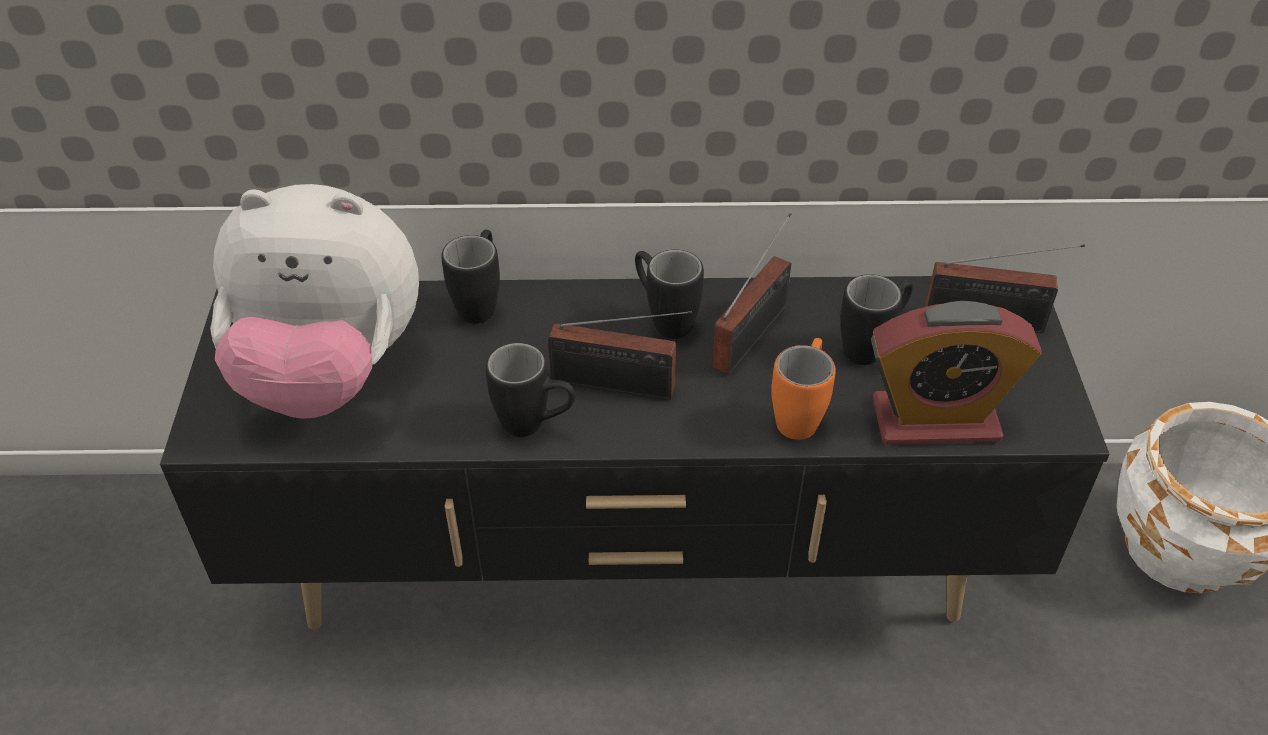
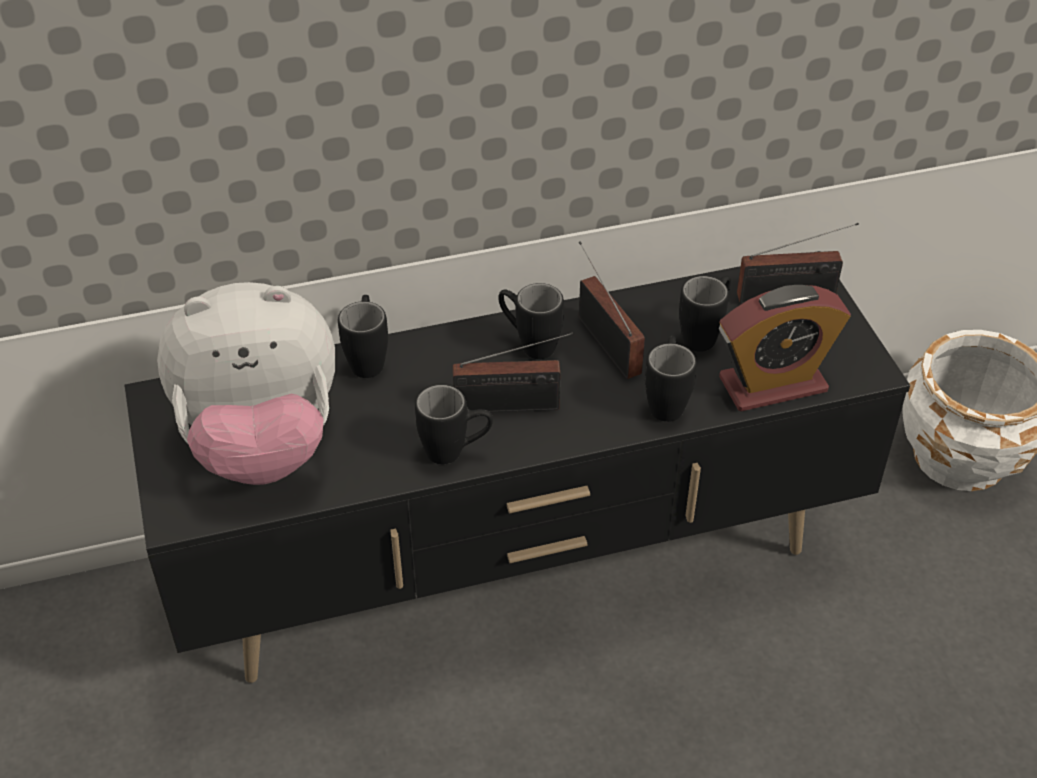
camera: 15 degrees left, 0 degrees up
(754, 333) = (607, 341): radio -> radio turned 45 degrees counterclockwise
(800, 414) = (666, 400): orange mug -> black mug

